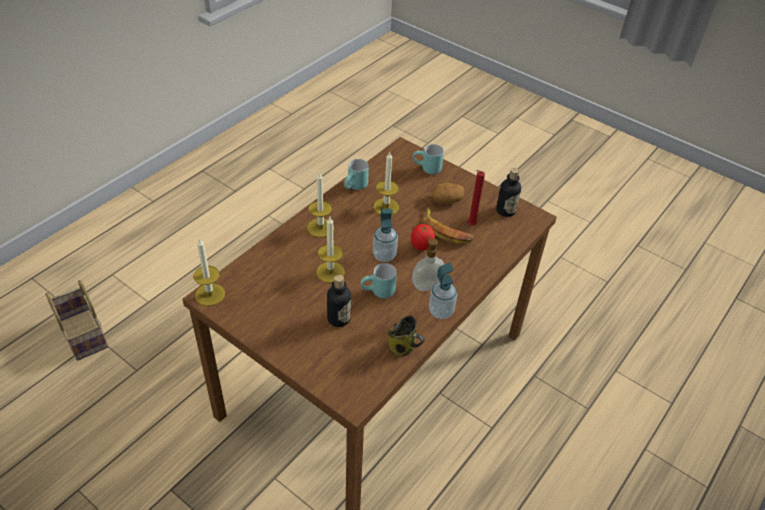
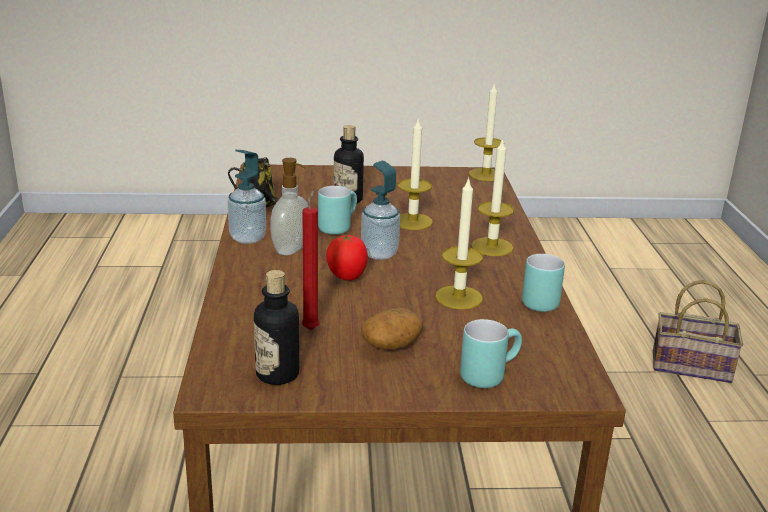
camera: 140 degrees right, 20 degrees down
(446, 231) = (339, 307): banana -> none

